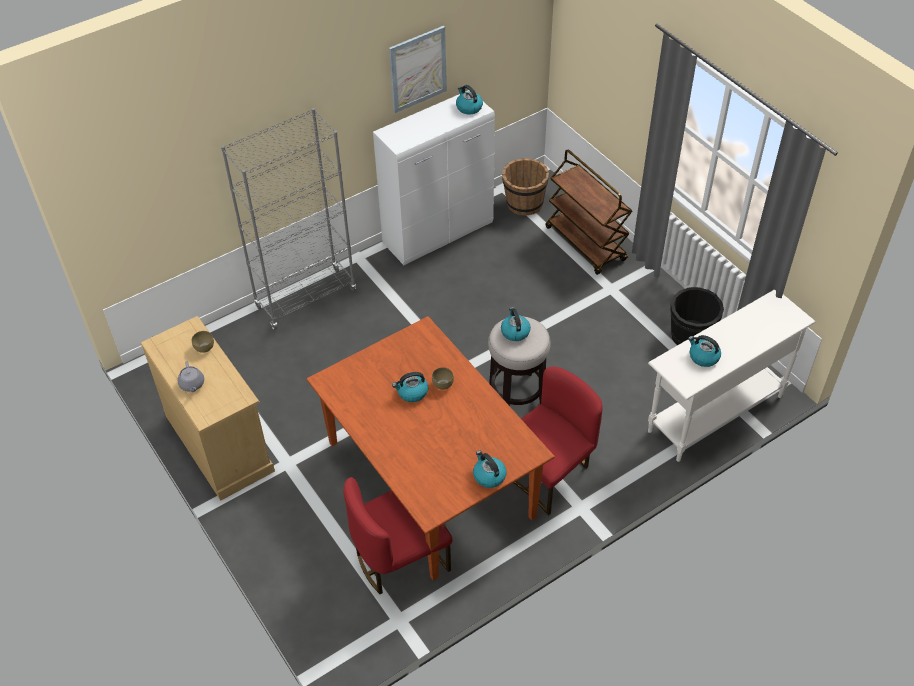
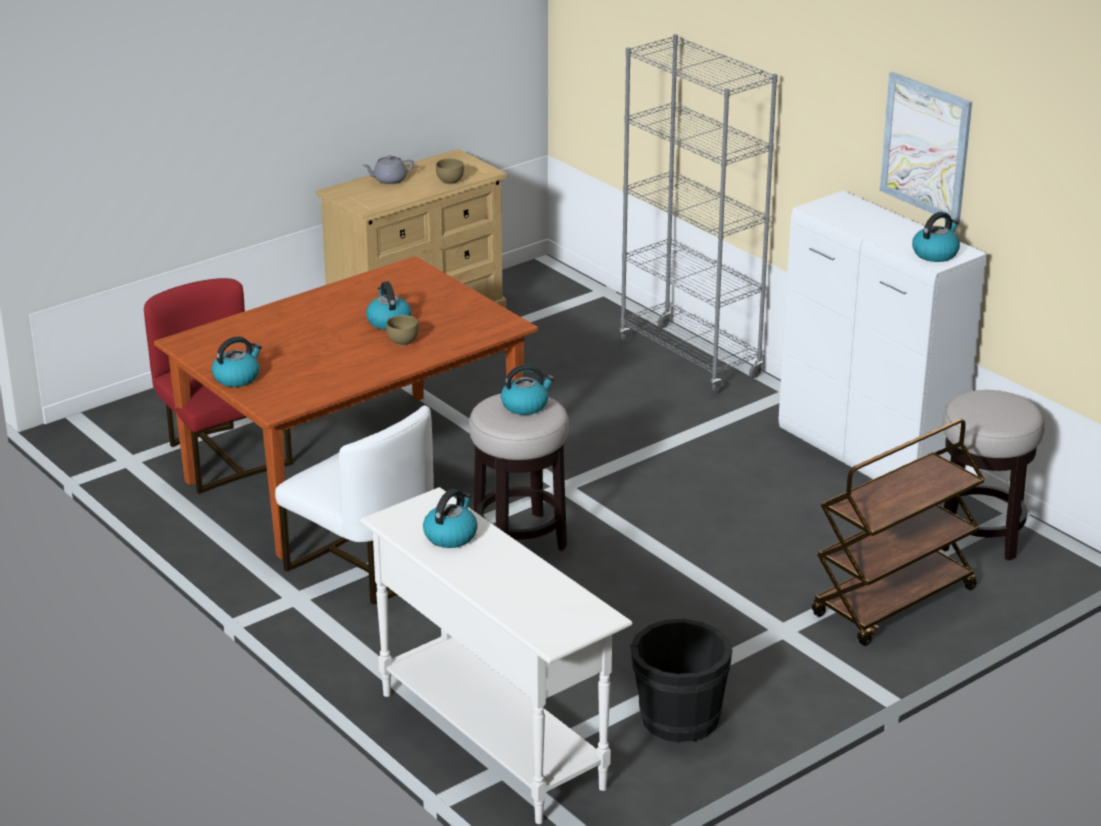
camera: 85 degrees right, 20 degrees down
(524, 204) = (980, 536): brown bucket -> stool
(547, 473) = (362, 568): red chair -> white chair

